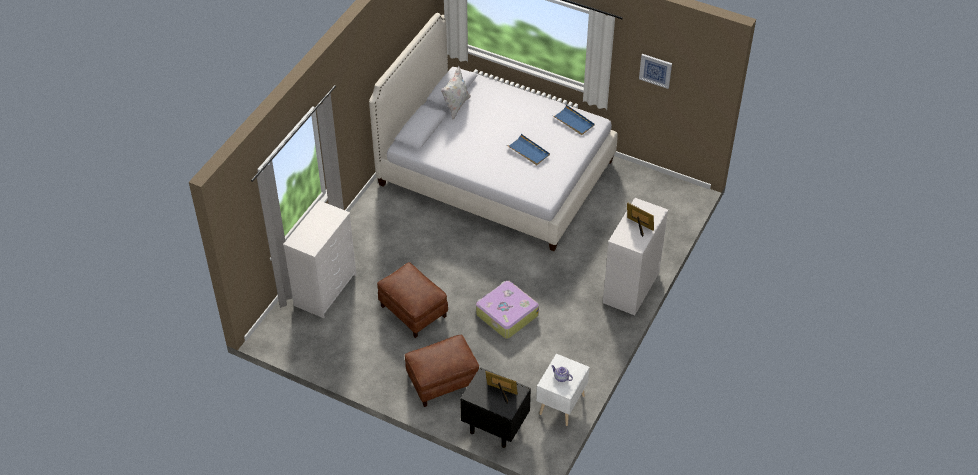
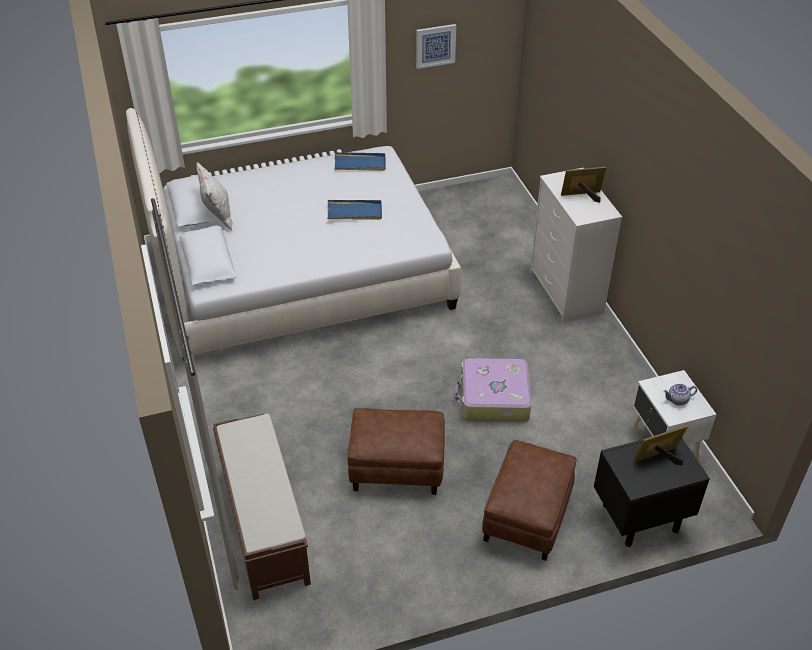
camera: 45 degrees left, 5 degrees down
(325, 289) = (264, 523): white dresser -> brown bench

